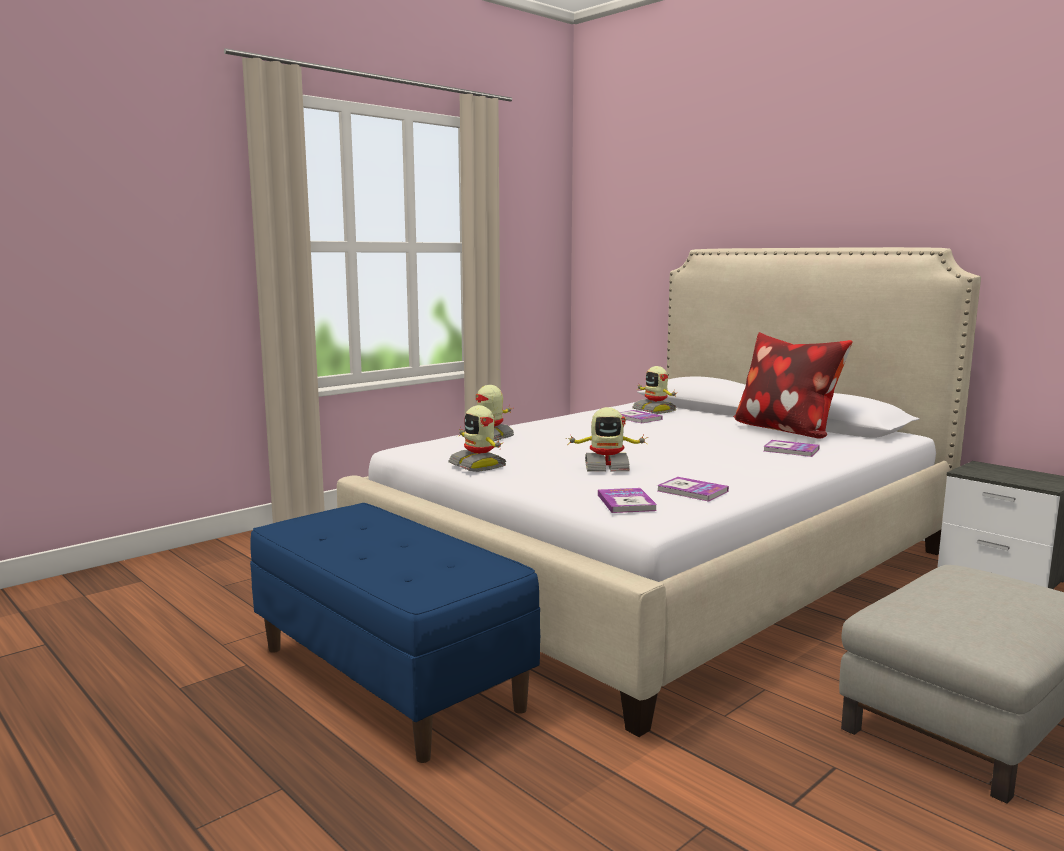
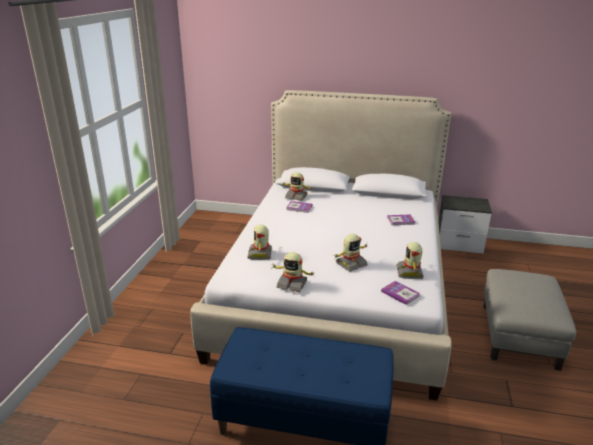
camera: 35 degrees left, 15 degrees up
(692, 491) = (410, 272): book -> toy robot
(785, 431) = (377, 202): pillow -> none

